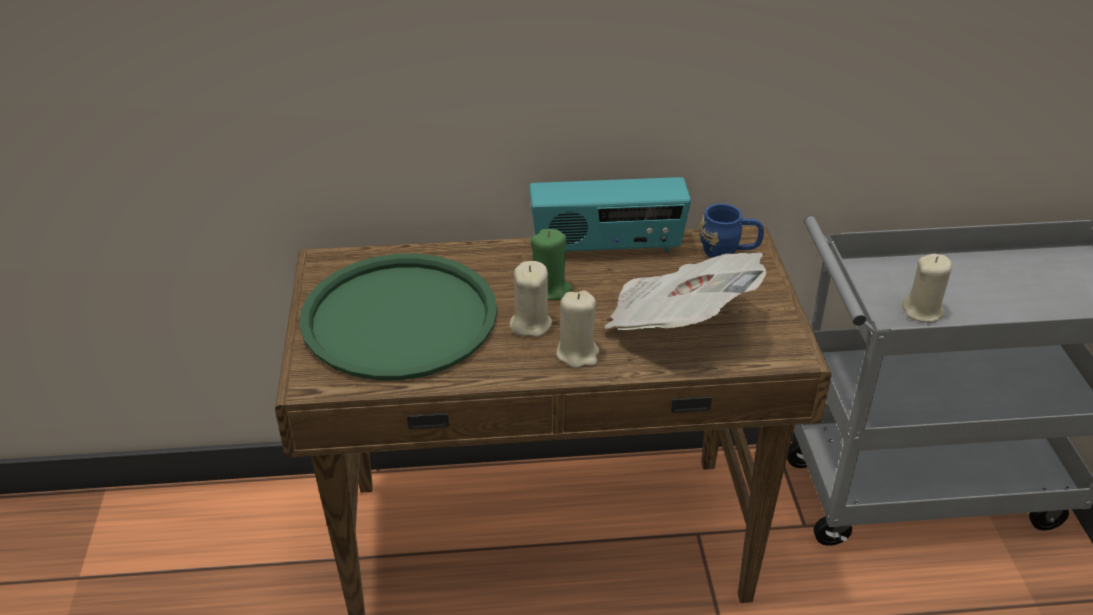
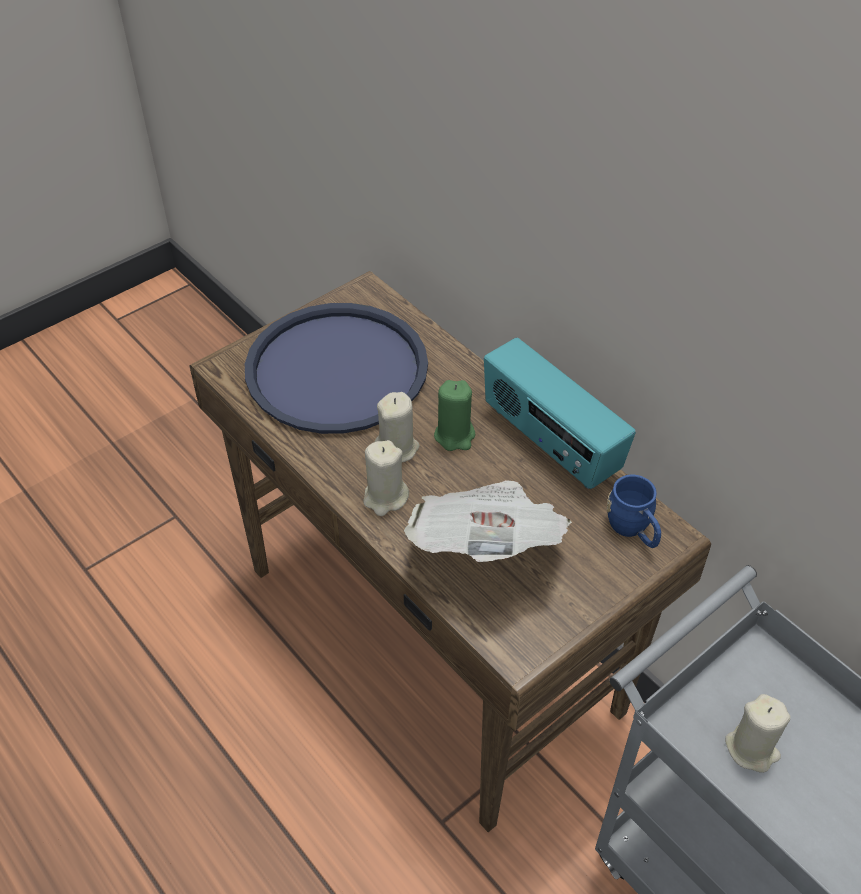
camera: 55 degrees right, 10 degrees up
(399, 317) = (337, 369): green tray -> blue tray

